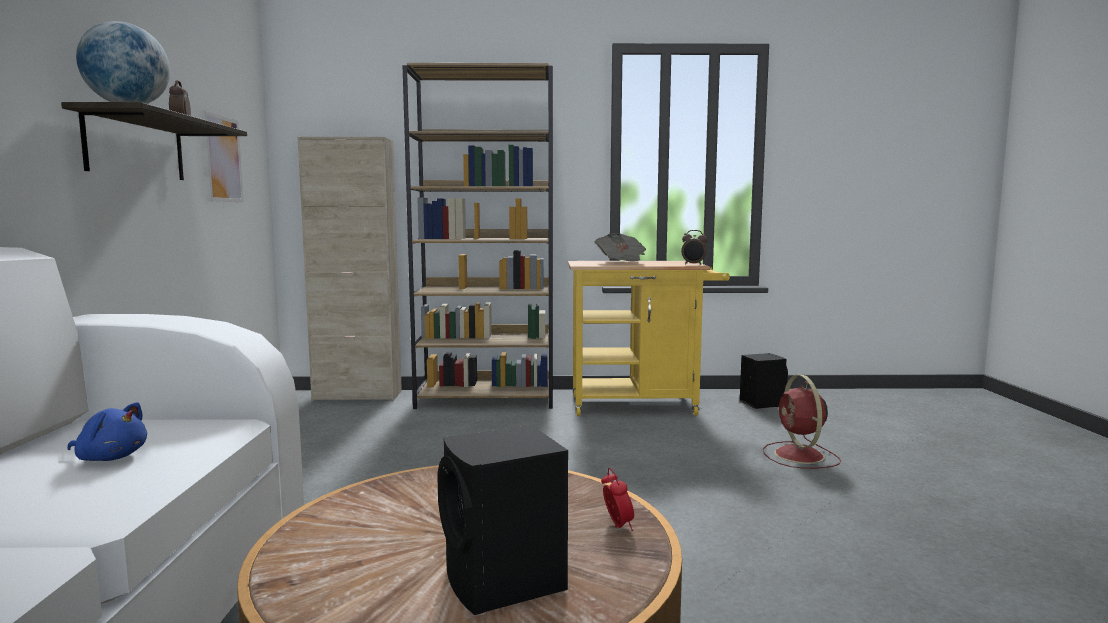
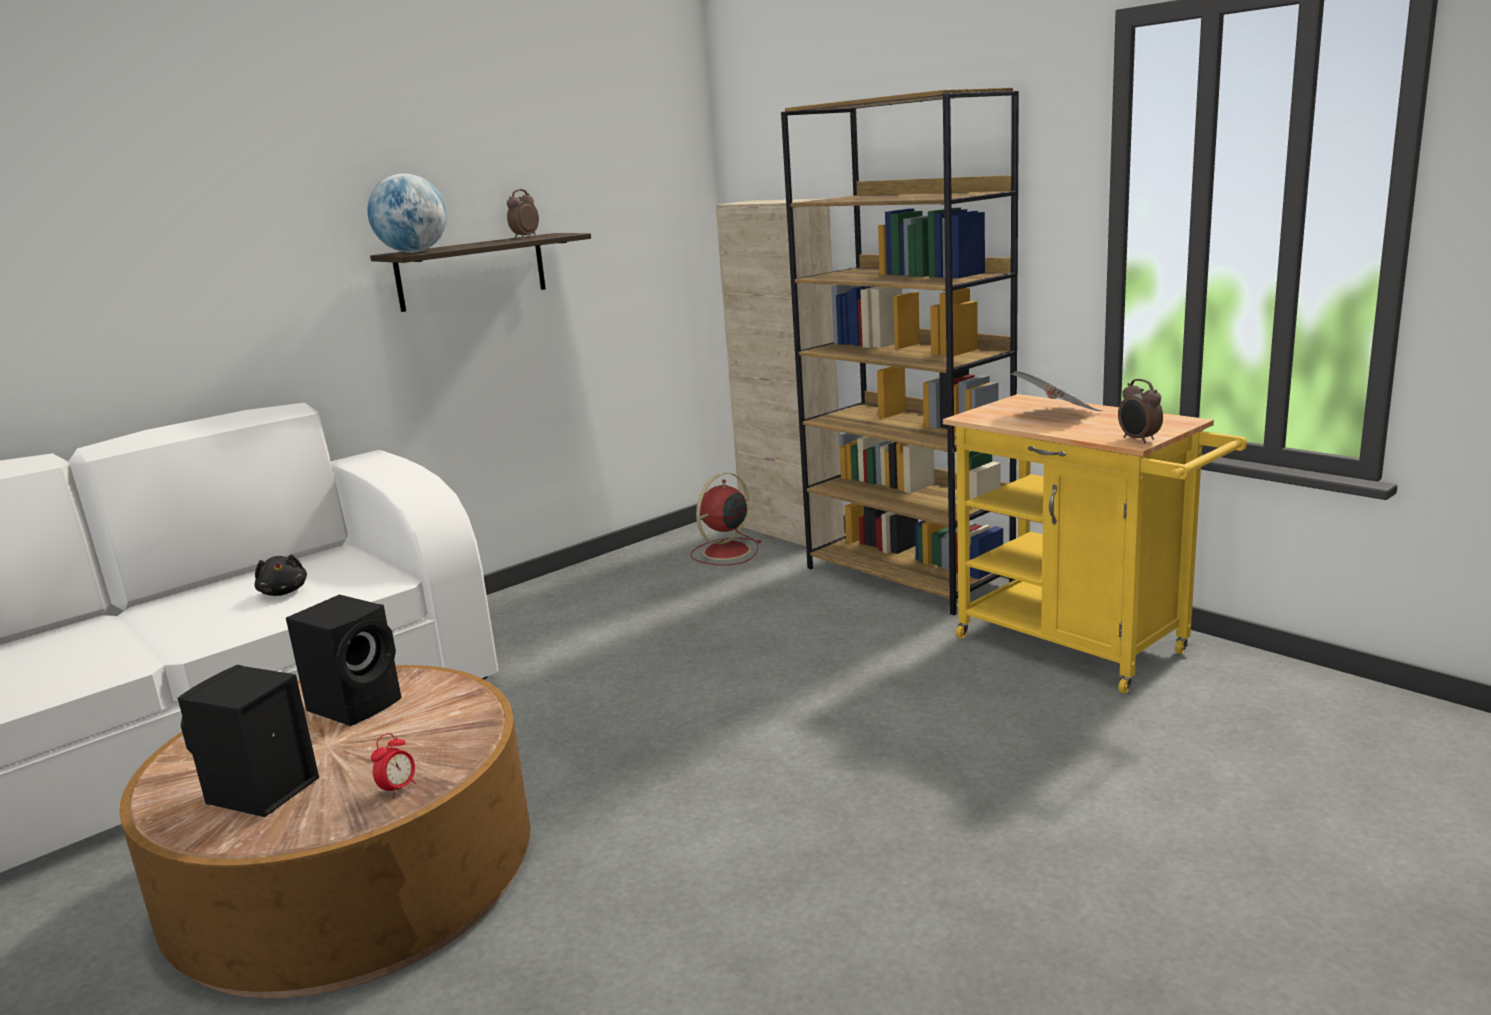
camera: 50 degrees right, 10 degrees up
(110, 457) = (284, 592): blue plush toy -> black plush toy
(223, 159) = (619, 248): picture -> none
(761, 403) = (1293, 709): black speaker -> black speaker (358, 704)
(800, 456) = (1115, 821): red fan -> red fan (725, 552)

